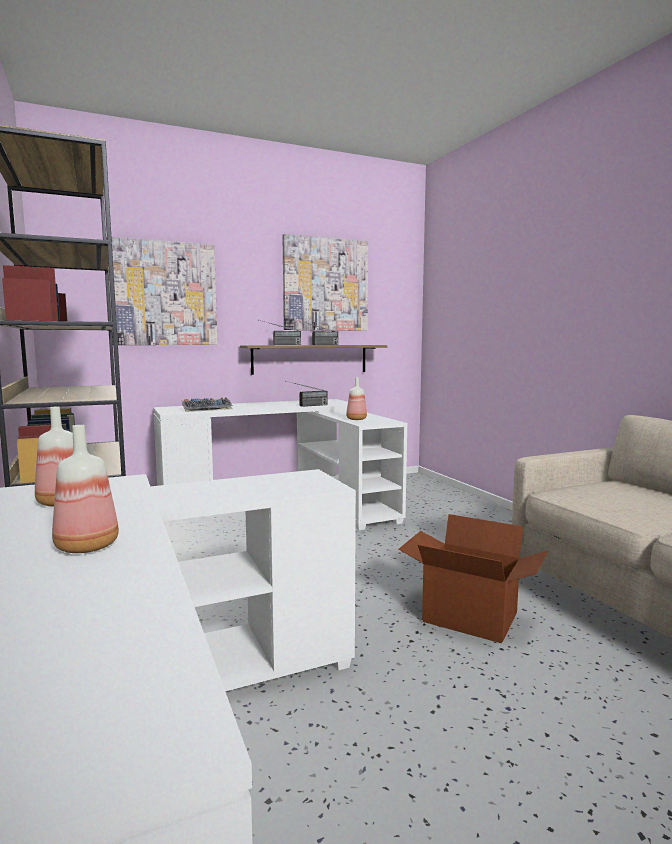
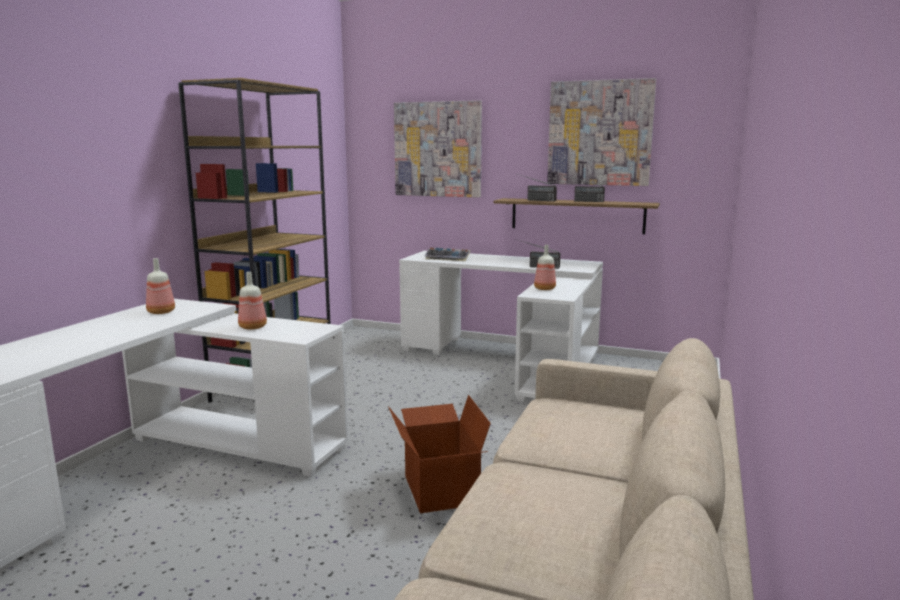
camera: 45 degrees right, 5 degrees up
(85, 546) = (105, 334): bottle -> bottle (252, 327)

